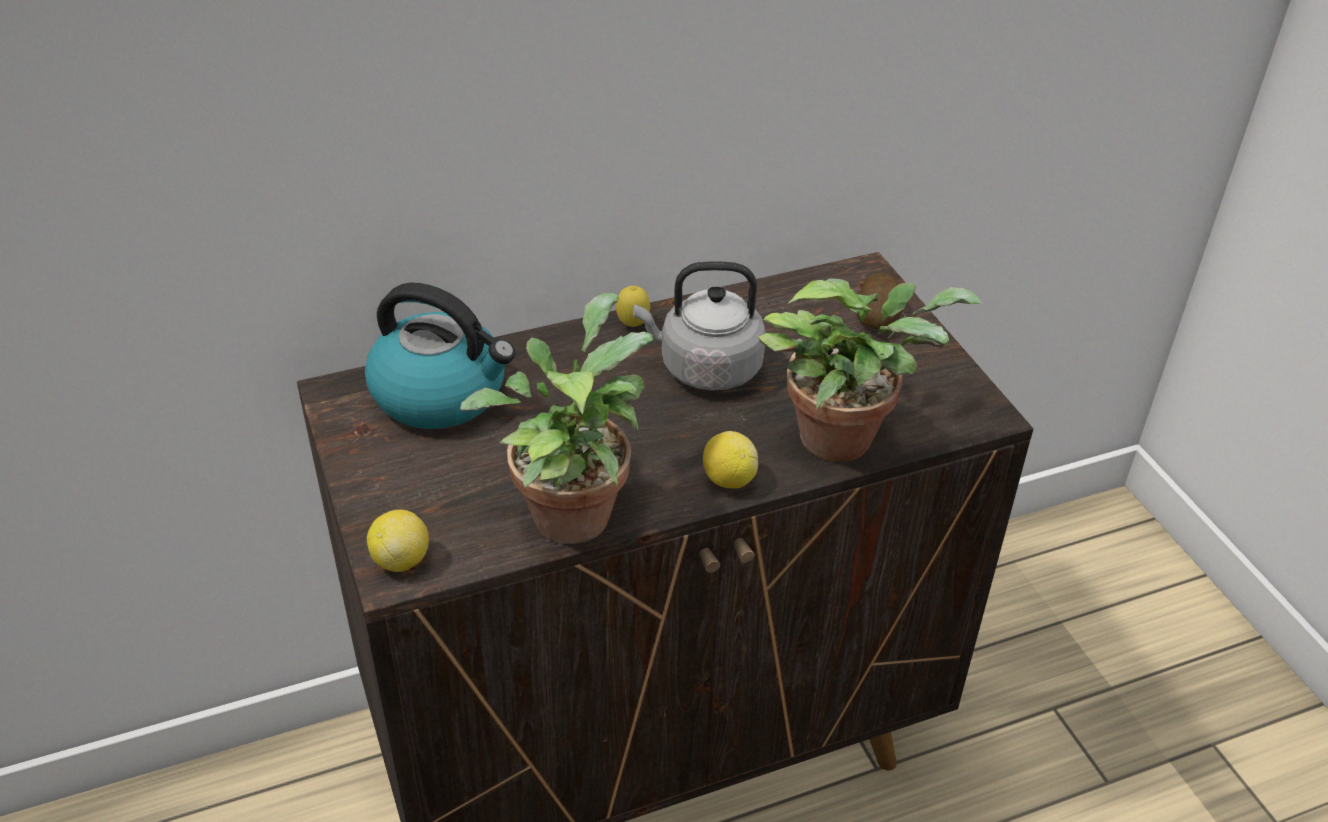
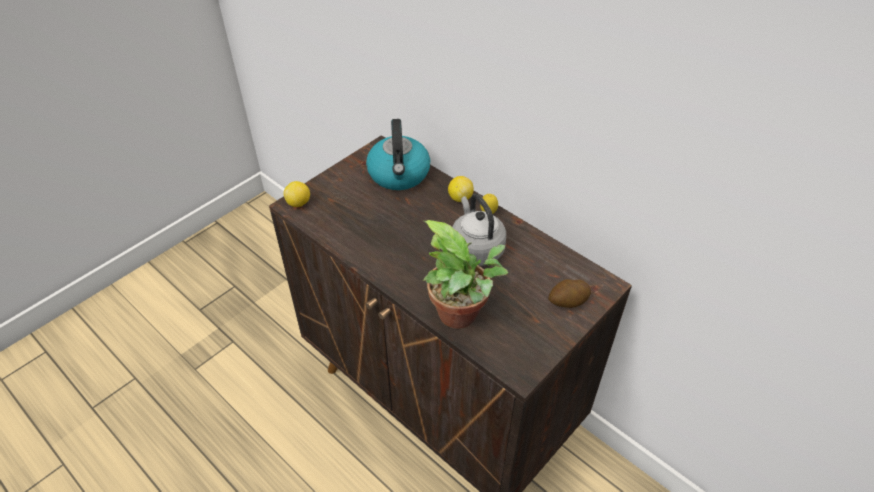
camera: 65 degrees right, 5 degrees up
(571, 508) = (354, 239): potted plant -> none
(728, 479) = (403, 283): lemon -> lemon (460, 198)

